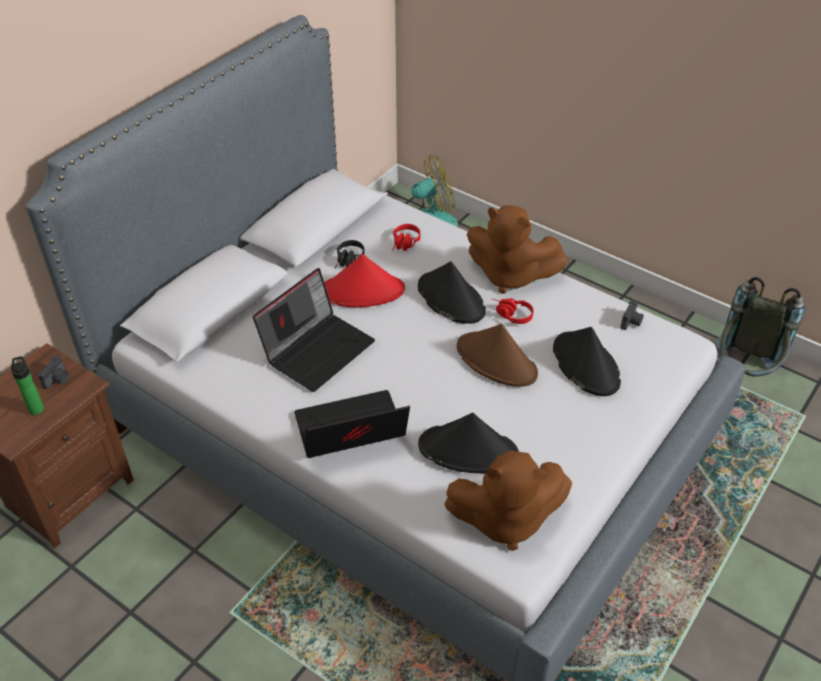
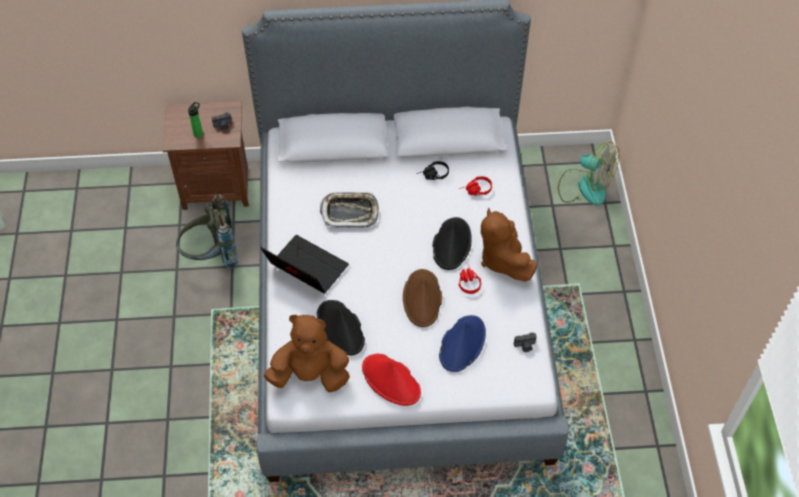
camera: 50 degrees right, 10 degrees up
(318, 349) = (350, 212): laptop -> tray
(362, 291) = (415, 199): red hat -> red hat (391, 380)
(505, 519) = (310, 375): brown plush toy -> brown plush toy turned 135 degrees clockwise
(585, 364) = (462, 343): black hat -> blue hat
(744, 372) = (632, 453): grey backpack -> grey backpack (211, 256)

